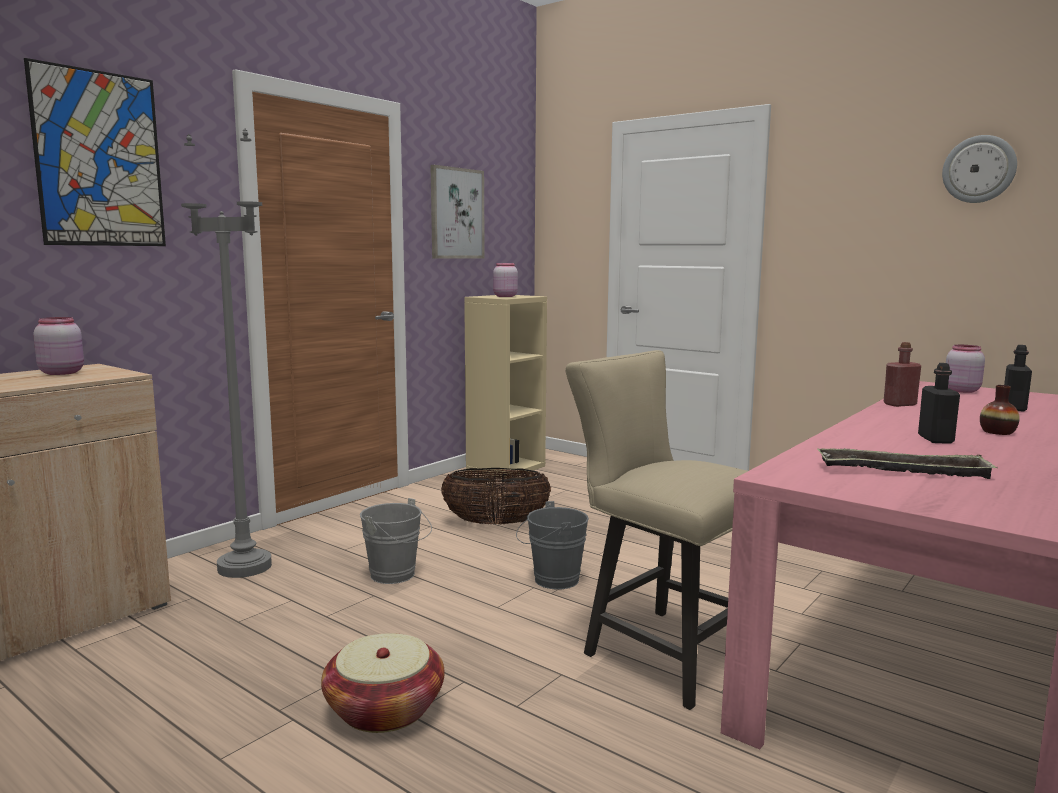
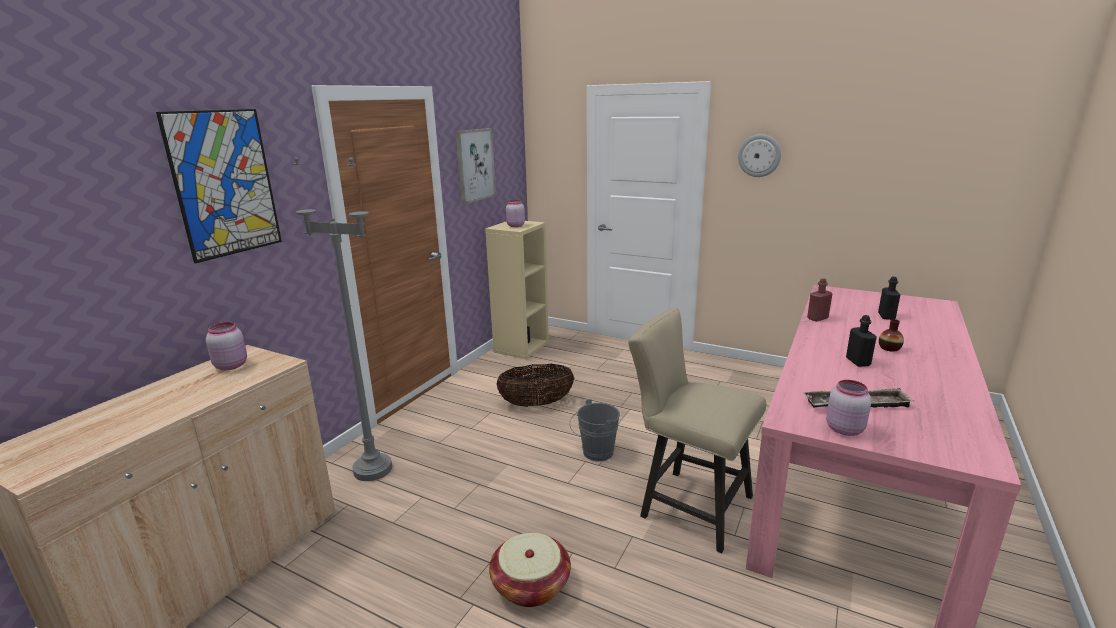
camera: 10 degrees left, 10 degrees up
(396, 576) = (487, 463): grey bucket -> none
(961, 390) = (846, 296): pink jar -> pink jar (843, 429)
(979, 169) = (858, 140): wall clock -> wall clock (759, 155)

